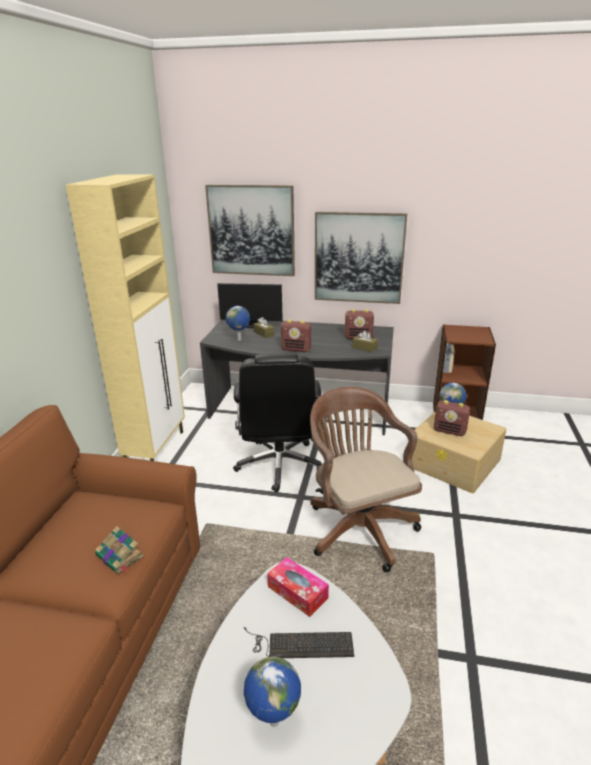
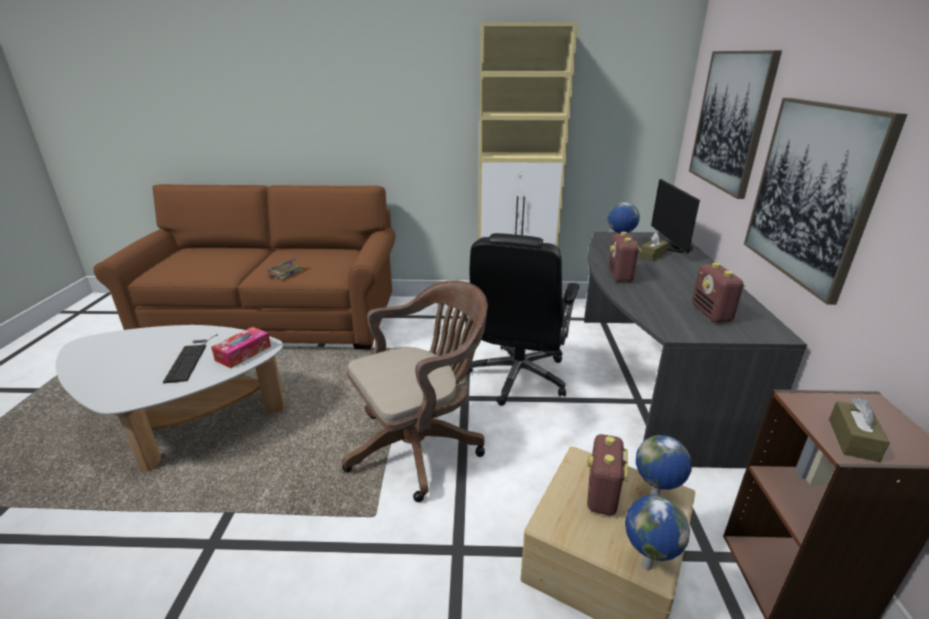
camera: 80 degrees right, 0 degrees up
(273, 723) = (133, 354): globe -> globe (645, 565)
(279, 465) = (517, 377): black office chair -> black office chair turned 60 degrees counterclockwise
(364, 348) = (673, 320): brown tissue box -> brown tissue box (853, 439)

